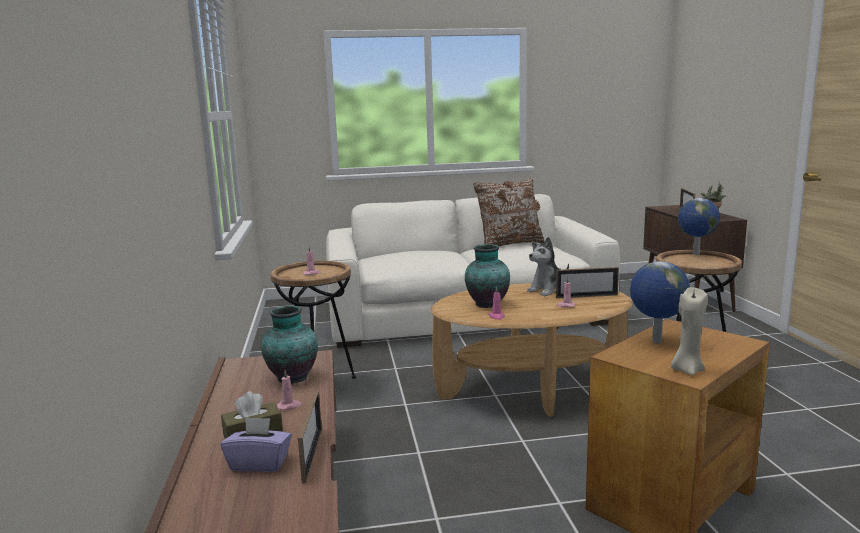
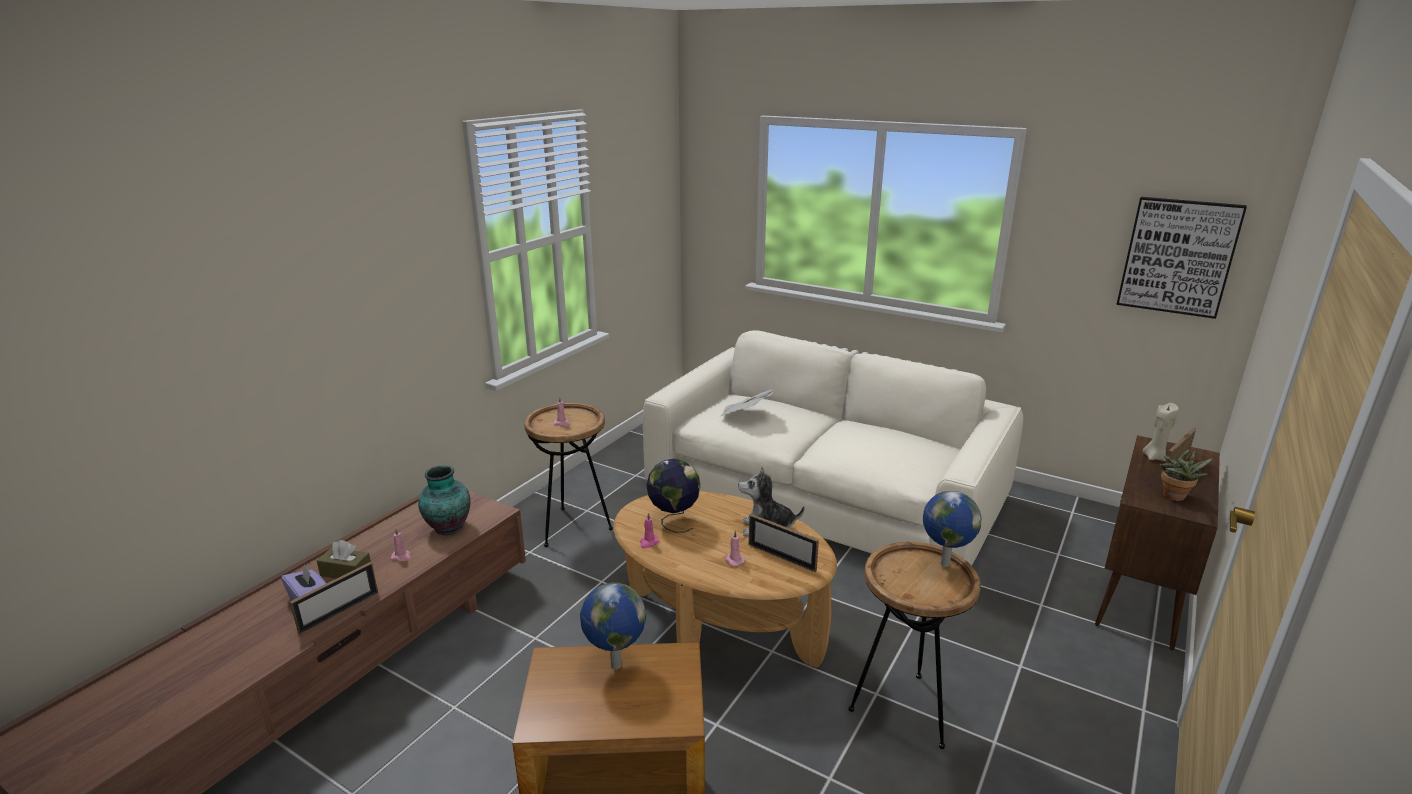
camera: 40 degrees right, 10 degrees up
(408, 258) = (745, 416): none -> newspaper
(486, 304) = (674, 521): vase -> globe
(510, 245) = (888, 433): brown pillow -> none
(622, 100) = (1178, 256): none -> picture
(686, 370) = (554, 714): beige candle -> beige candle (1154, 457)

